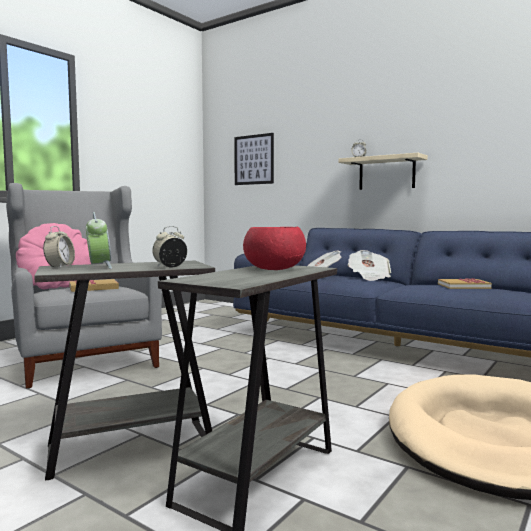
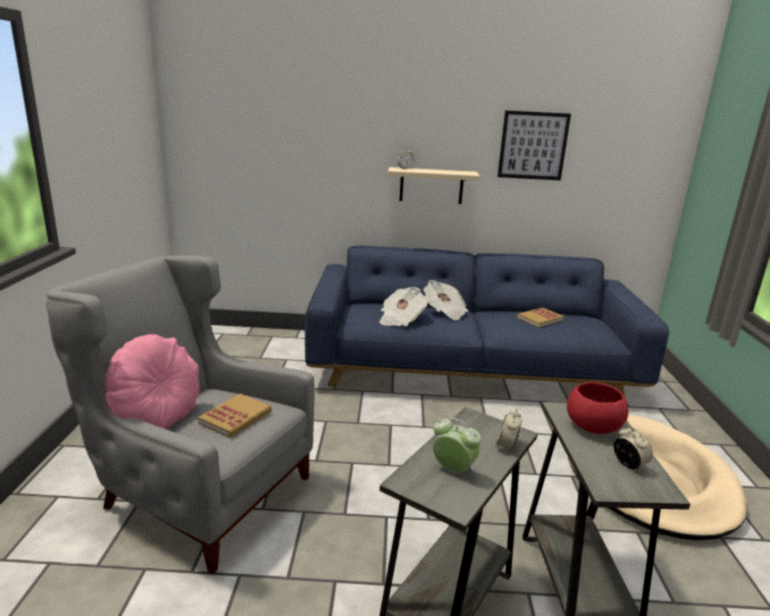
camera: 35 degrees left, 15 degrees up
(60, 267) = (417, 483): alarm clock -> alarm clock (629, 465)
(253, 159) = (251, 149): picture -> picture (533, 146)

